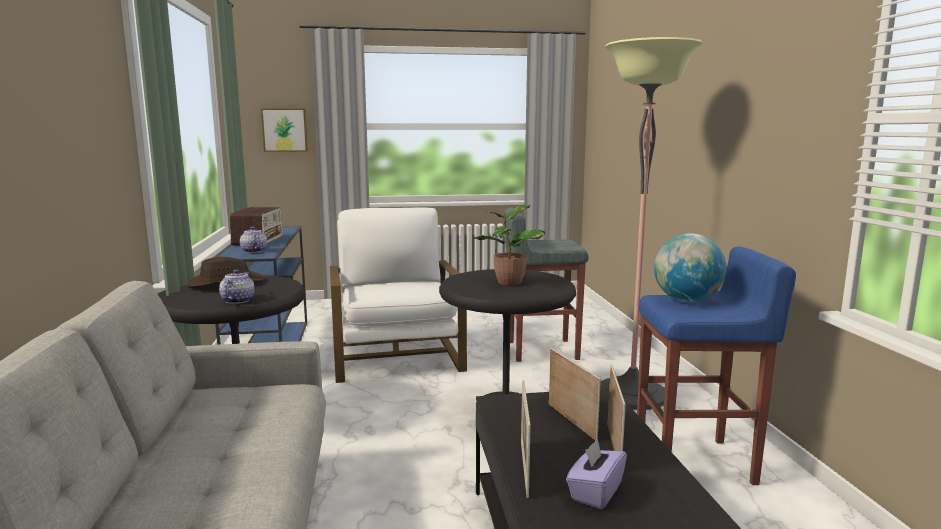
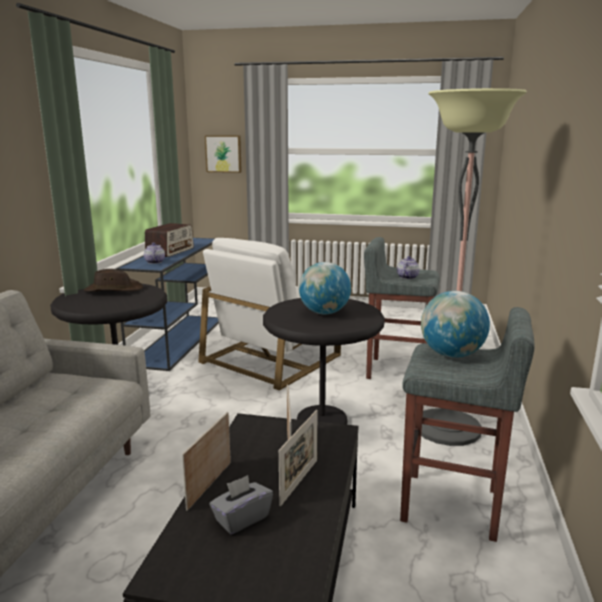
camera: 20 degrees right, 5 degrees up
(238, 300) = (103, 307): teapot -> teapot (407, 277)
(397, 355) = (270, 358): white armchair -> white armchair turned 150 degrees counterclockwise
(508, 282) = (324, 313): potted plant -> globe
(595, 492) = (241, 518): purple tissue box -> grey tissue box
(696, 463) = (452, 506): blue stool -> grey stool

